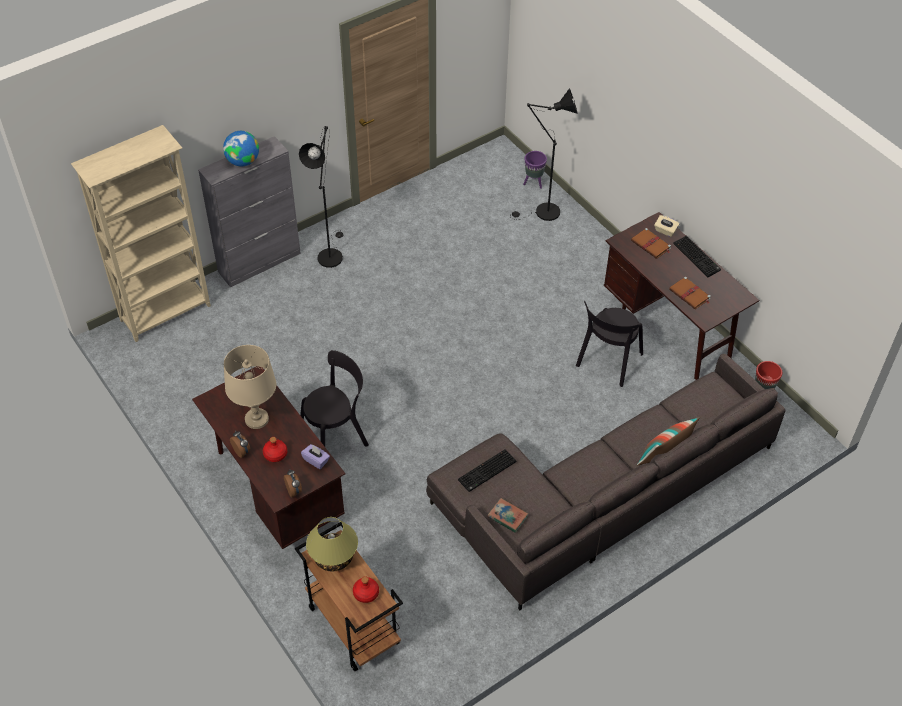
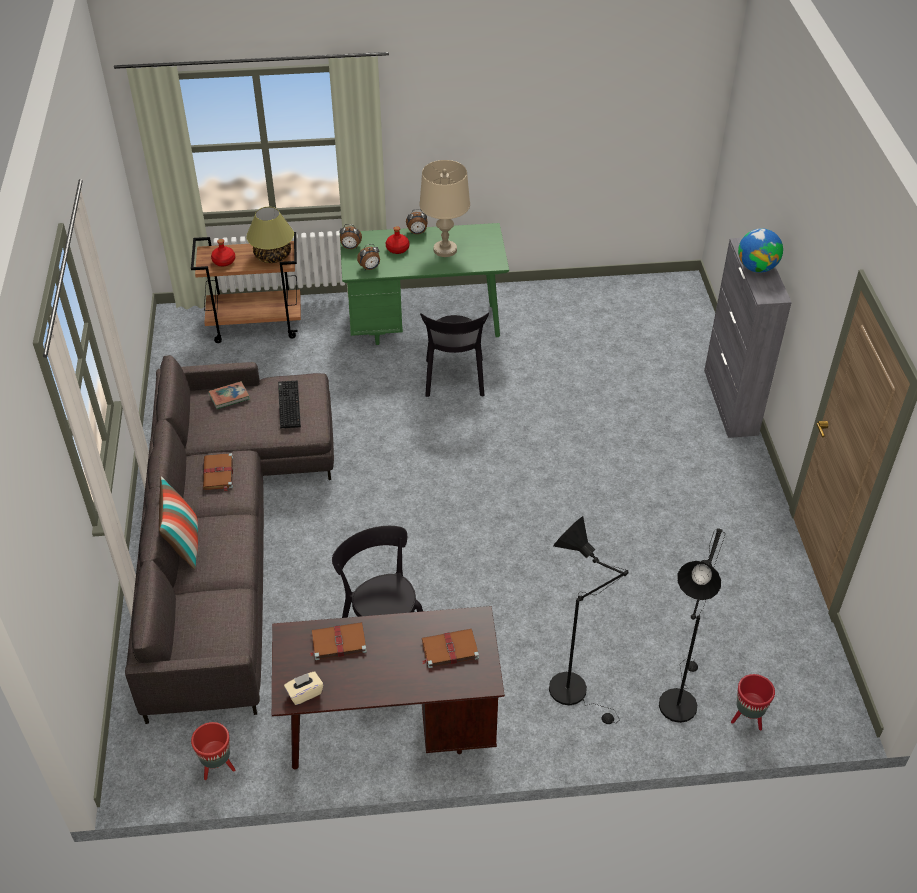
camera: 120 degrees right, 5 degrees down
(166, 313) = (692, 319): beige bookcase -> none
(276, 489) = (425, 325): brown desk -> green desk
(316, 460) = (370, 268): purple tissue box -> alarm clock
(330, 254) = (712, 461): black floor lamp -> black floor lamp (574, 692)
(533, 183) = (747, 719): purple planter -> red planter
(589, 473) = (218, 474): none -> brown book
(665, 231) = (463, 680): beige tissue box -> beige tissue box (304, 693)
(697, 257) = (392, 690): keyboard -> none

